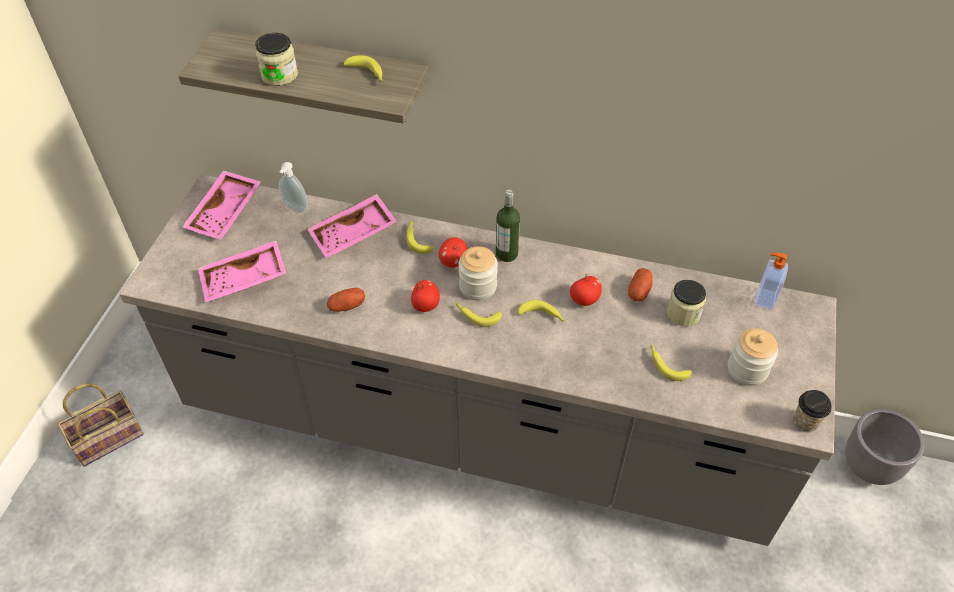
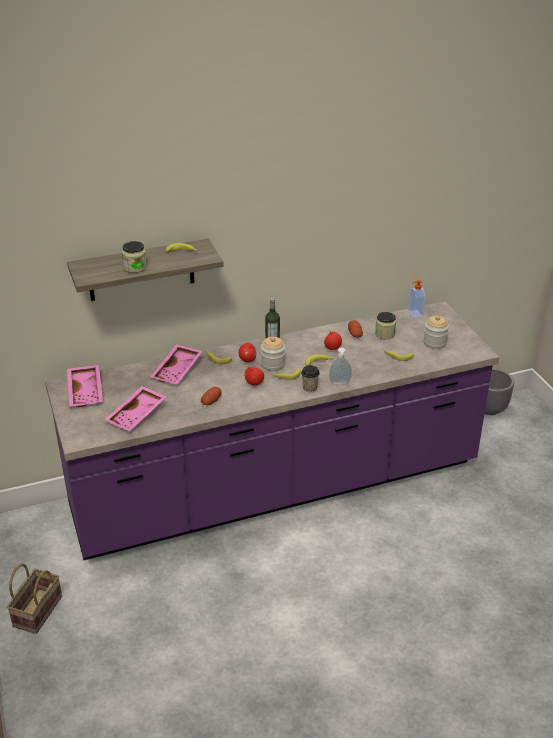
camera: 35 degrees left, 15 degrees down
(295, 209) = (128, 373): soap dispenser -> soap dispenser (340, 383)
(477, 428) = (276, 488): grey counter -> purple counter
(805, 422) = (477, 351): cup -> cup (310, 388)

